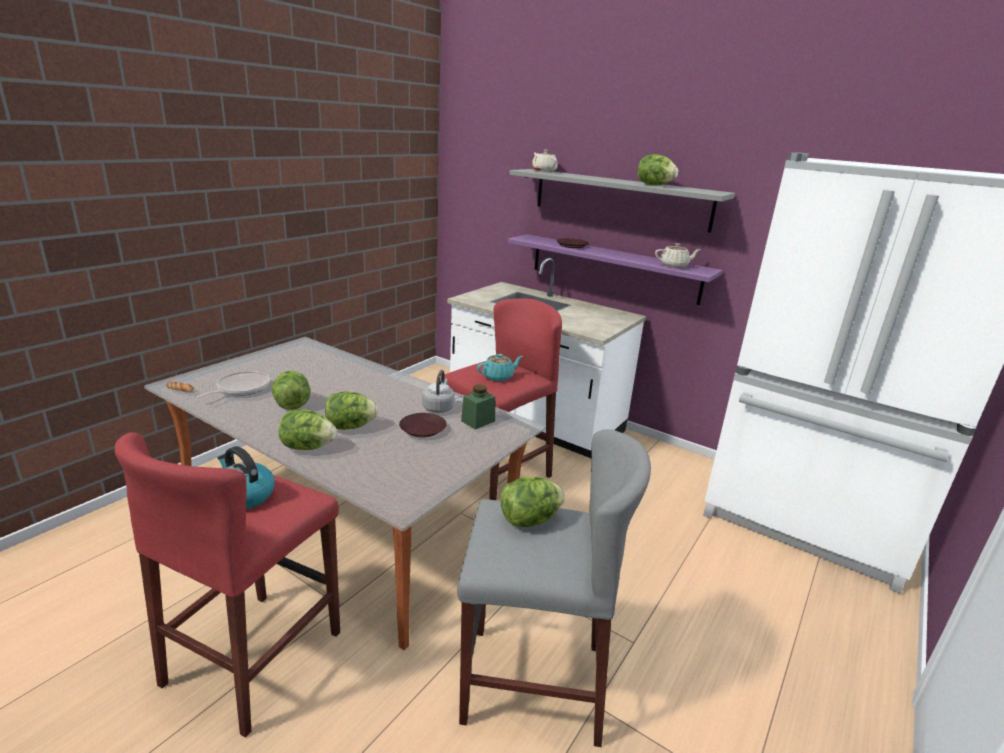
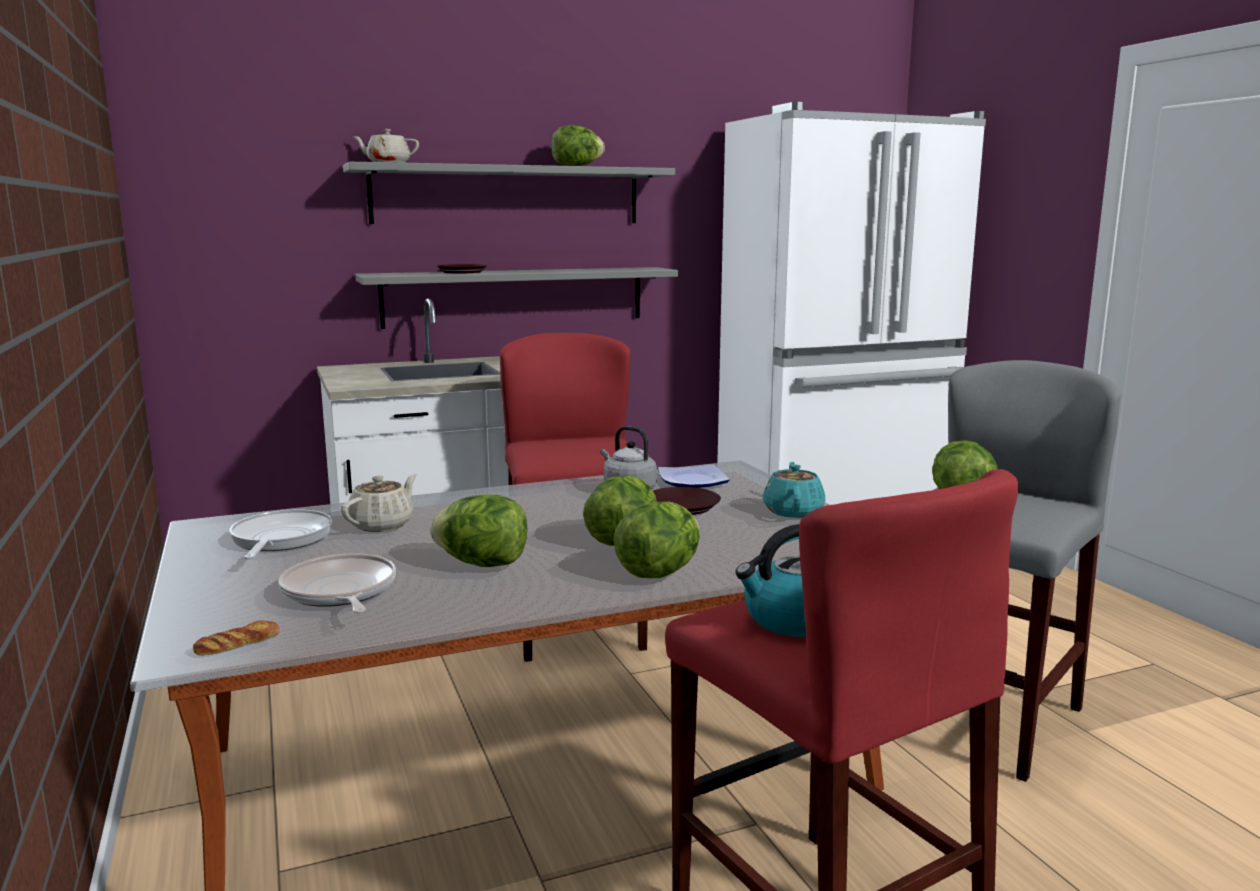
camera: 55 degrees left, 10 degrees down
(295, 359) = (279, 539): none -> frying pan
(478, 421) = (694, 481): green jar -> plate
(499, 377) = (586, 448): turquoise teapot -> turquoise teapot (793, 511)
(613, 268) = (515, 296): purple shelf -> grey shelf
(674, 266) = (620, 269): beige teapot -> beige teapot (382, 524)

